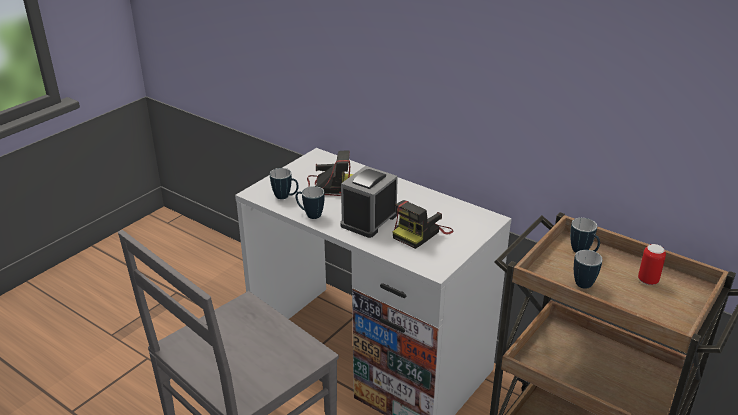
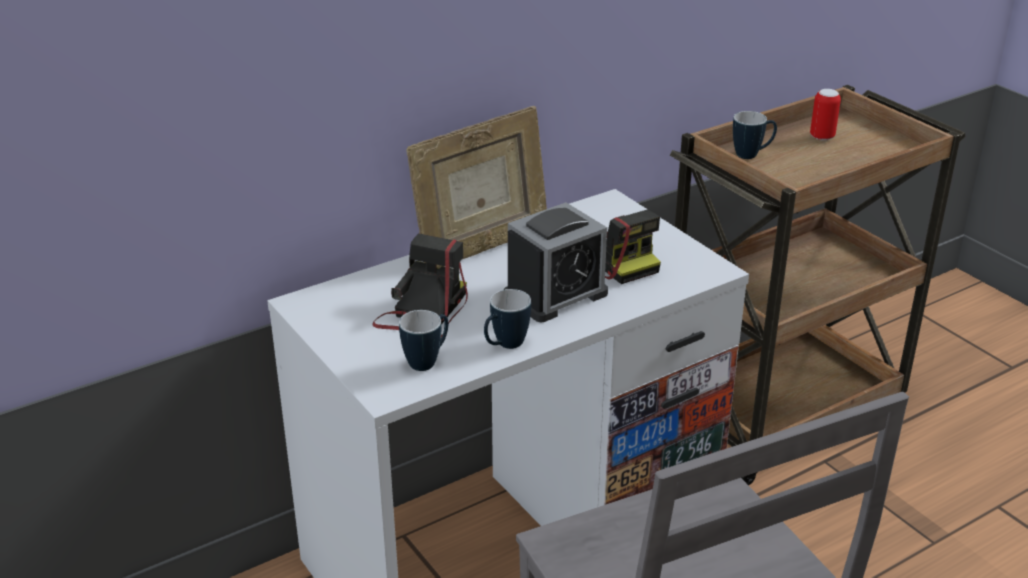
camera: 70 degrees left, 0 degrees up
(369, 220) = (555, 295): alarm clock -> alarm clock turned 90 degrees counterclockwise
(403, 189) = (482, 247): none -> picture frame
(583, 281) = (811, 170): mug -> none

